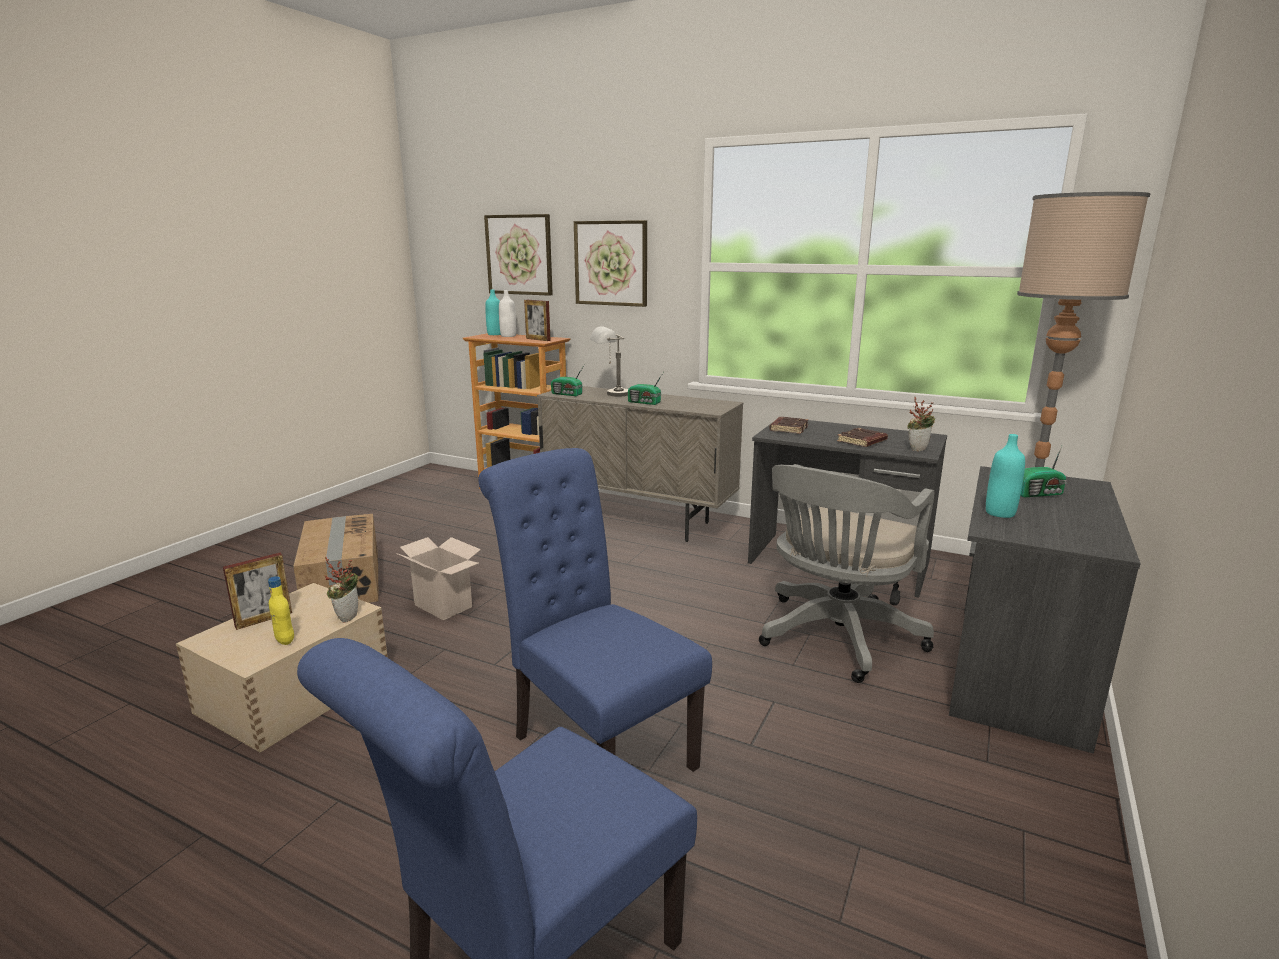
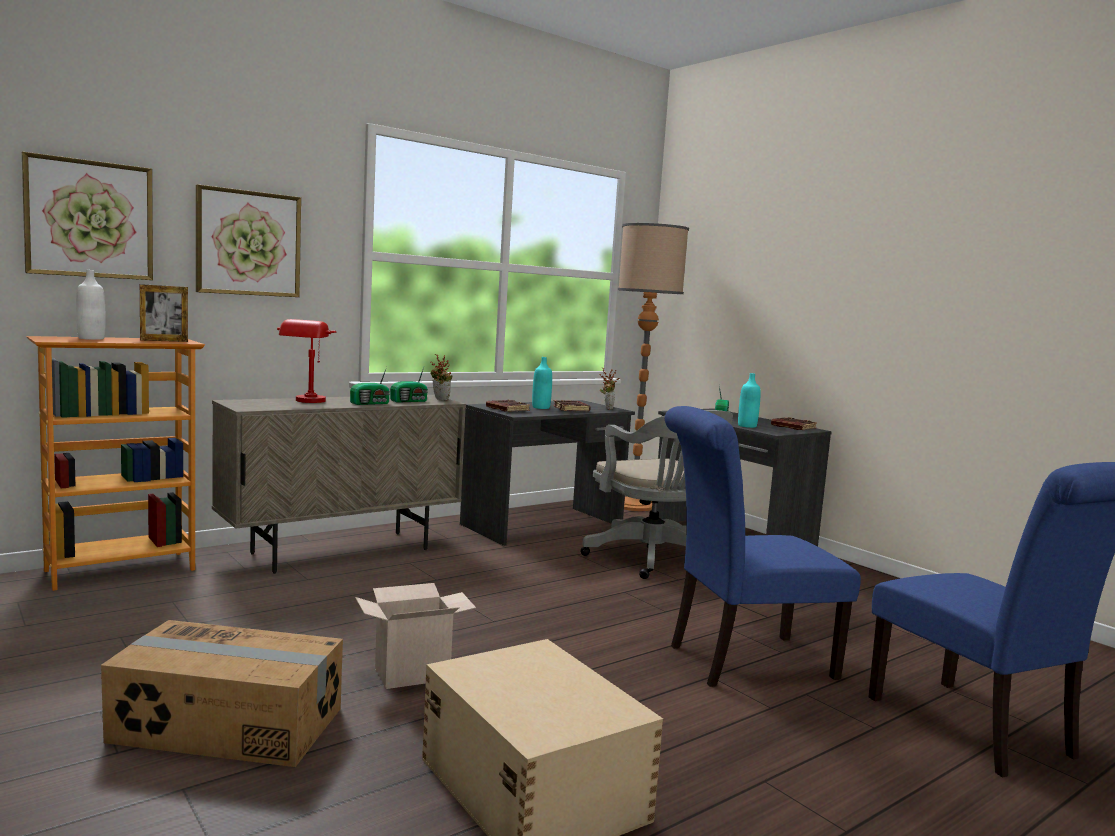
camera: 65 degrees left, 10 degrees down
(264, 620) = (514, 699): picture frame -> none
(285, 640) = (586, 691): yellow bottle -> none
(347, 616) = (554, 656): potted plant -> potted plant (439, 399)
(495, 334) = (54, 337): turquoise bottle -> turquoise bottle (541, 407)
(567, 394) = (266, 407): radio -> radio (410, 401)
(610, 394) = (307, 402): grey table lamp -> red table lamp
(1081, 536) = (792, 427): none -> brown book

